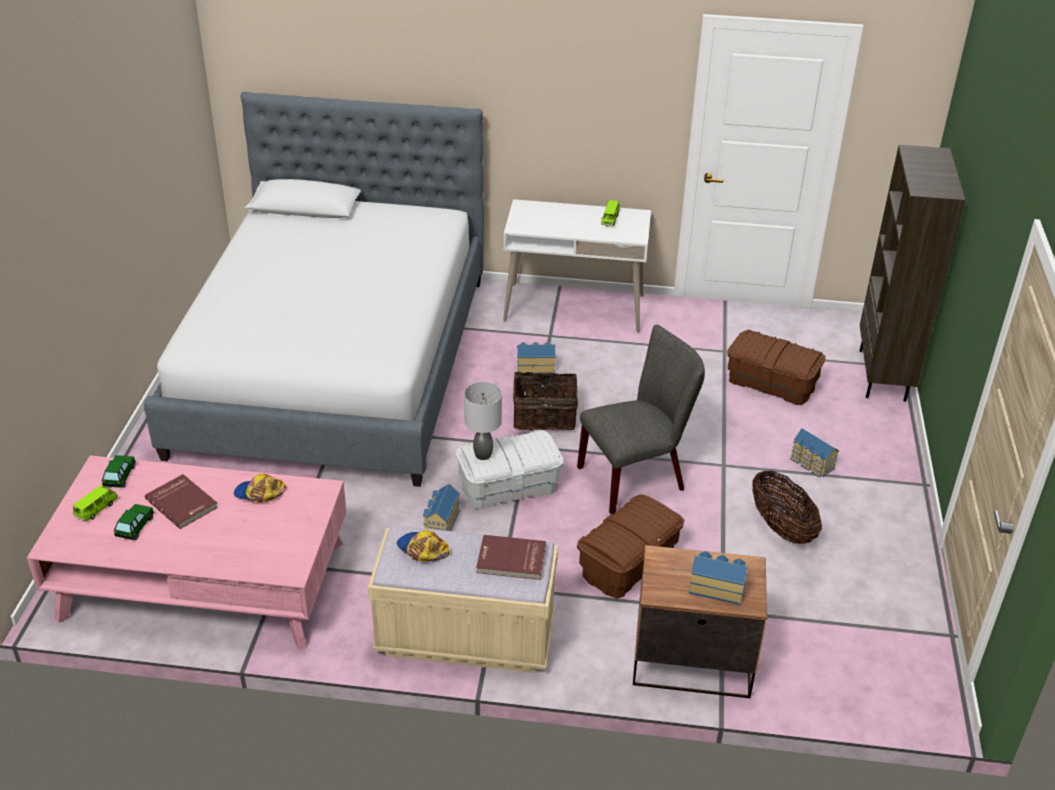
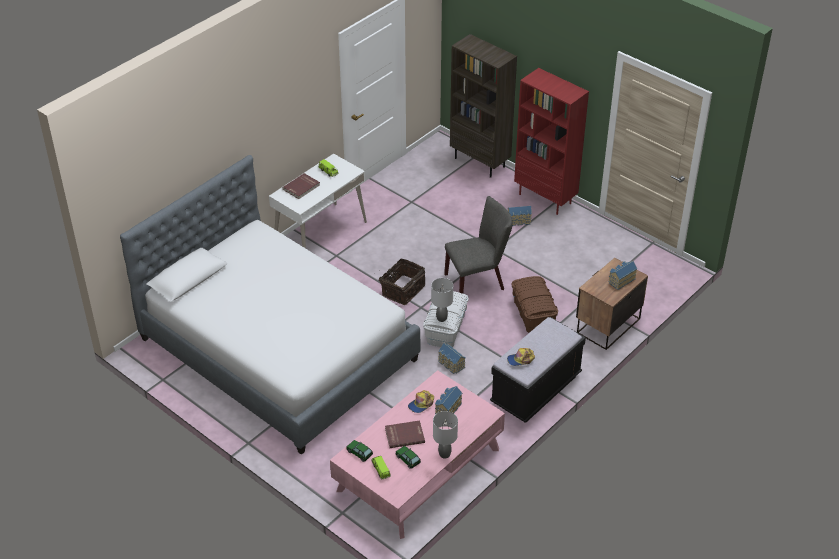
camera: 55 degrees left, 5 degrees up
(167, 559) = (444, 454): none -> grey table lamp
(465, 637) = (536, 390): beige bench -> black bench
(511, 560) = (551, 334): red book -> red book (301, 187)
(535, 367) = (358, 274): toy house -> toy house (447, 409)
(637, 477) = (478, 281): grey chair -> grey chair turned 60 degrees clockwise
(771, 383) = (451, 200): brown storage box -> none
(781, 528) = (552, 254): basket -> none
(894, 469) = (545, 198): none -> red bookcase

